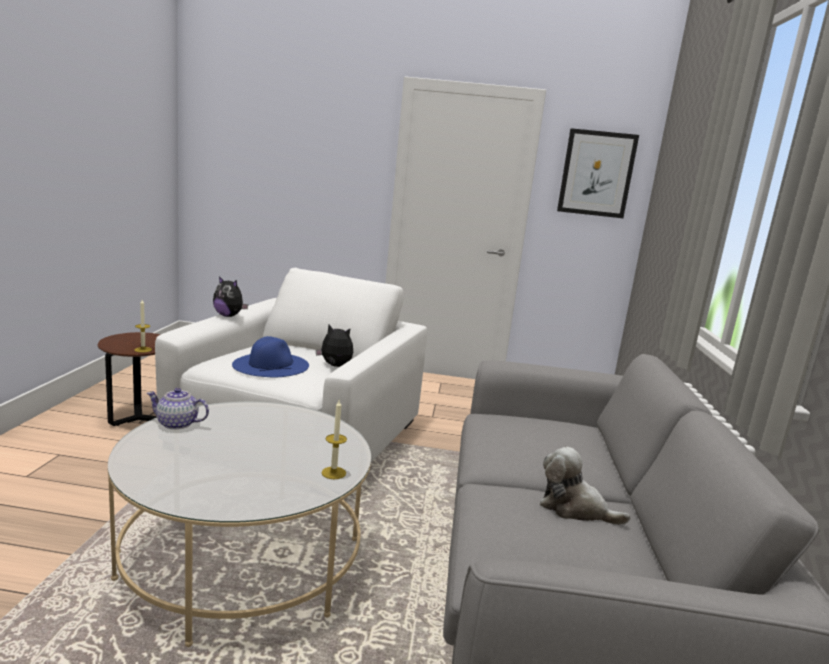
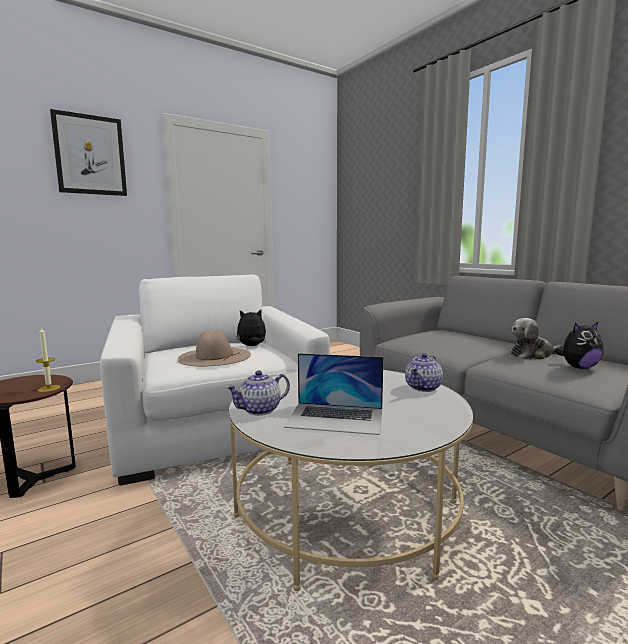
camera: 40 degrees left, 5 degrees down
(195, 456) = (336, 418): none -> laptop
(229, 316) = (124, 330): plush toy -> plush toy (578, 367)
(271, 364) = (214, 356): blue hat -> beige hat
(333, 473) = (423, 388): candle -> teapot
(596, 174) = (307, 190): picture -> picture (90, 155)

